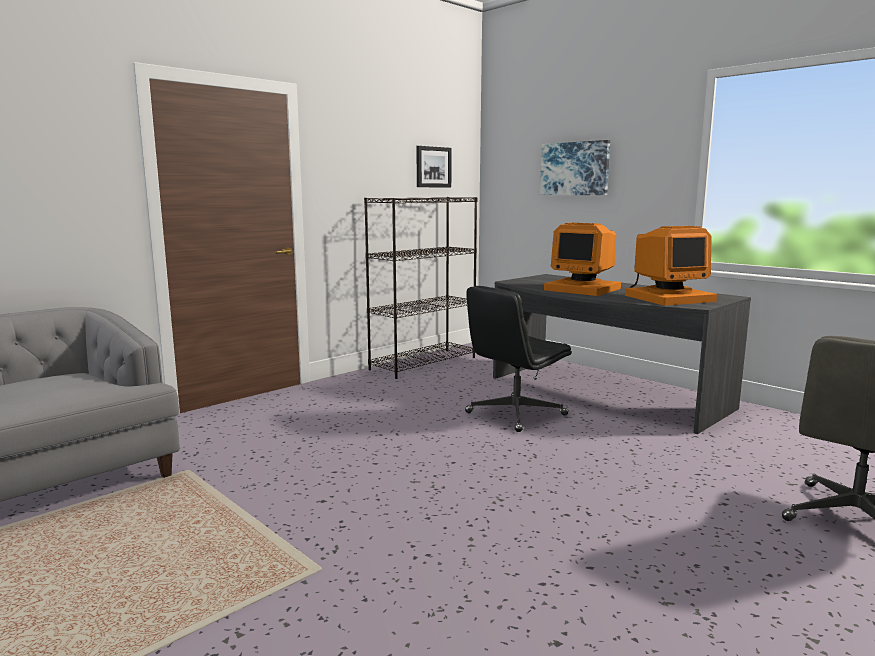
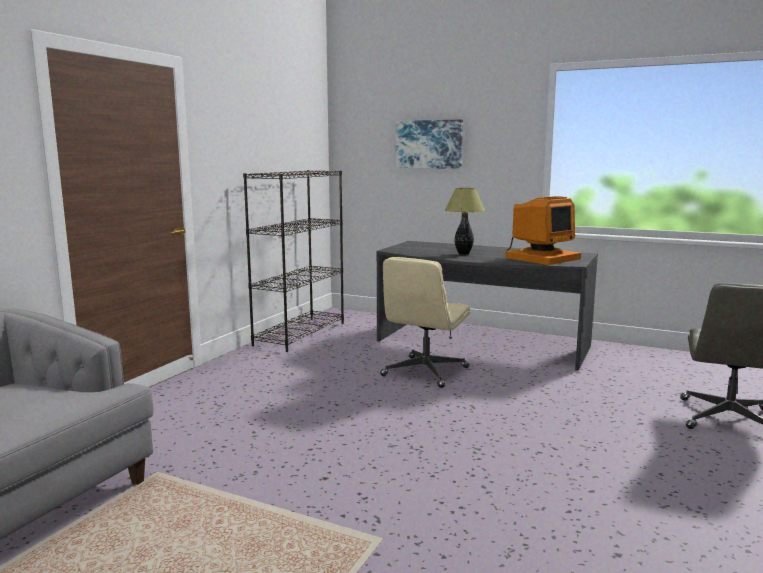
camera: 20 degrees left, 0 degrees up
(433, 167) = (294, 141): picture -> none
(515, 414) = (425, 372): black office chair -> beige office chair
(583, 289) = (463, 254): monitor -> table lamp

